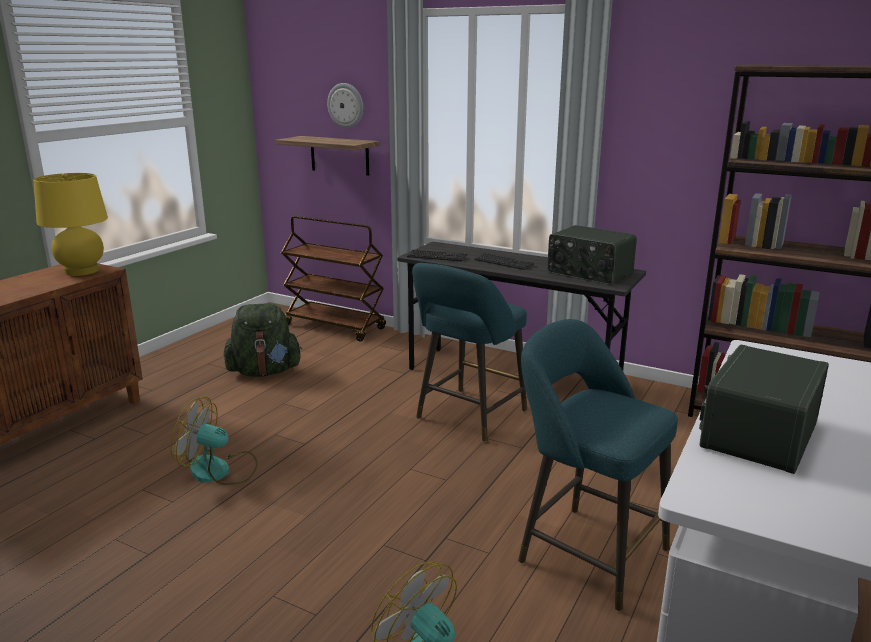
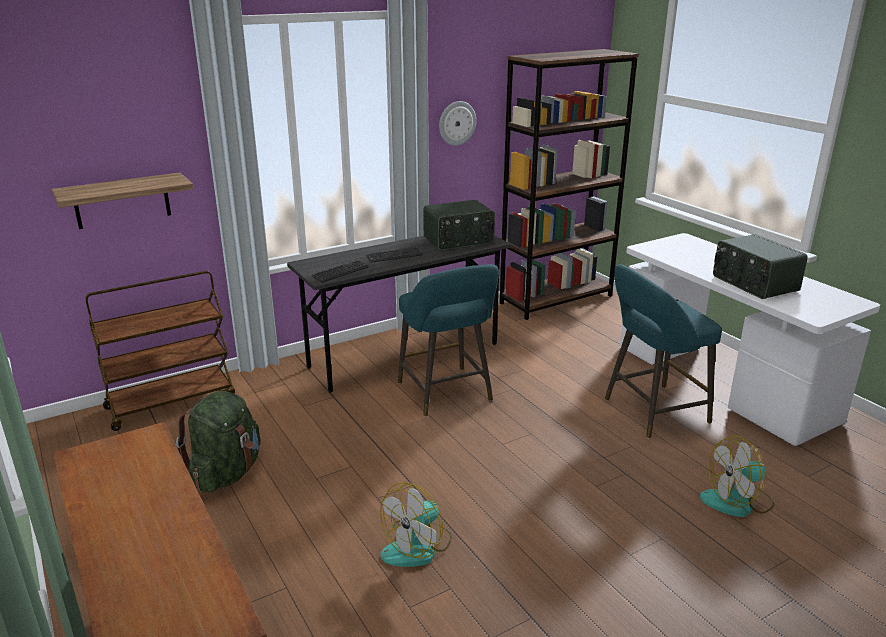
camera: 60 degrees left, 5 degrees up
(81, 271) = (128, 453): yellow table lamp -> none
(346, 105) = (124, 138): wall clock -> wall clock (456, 123)

